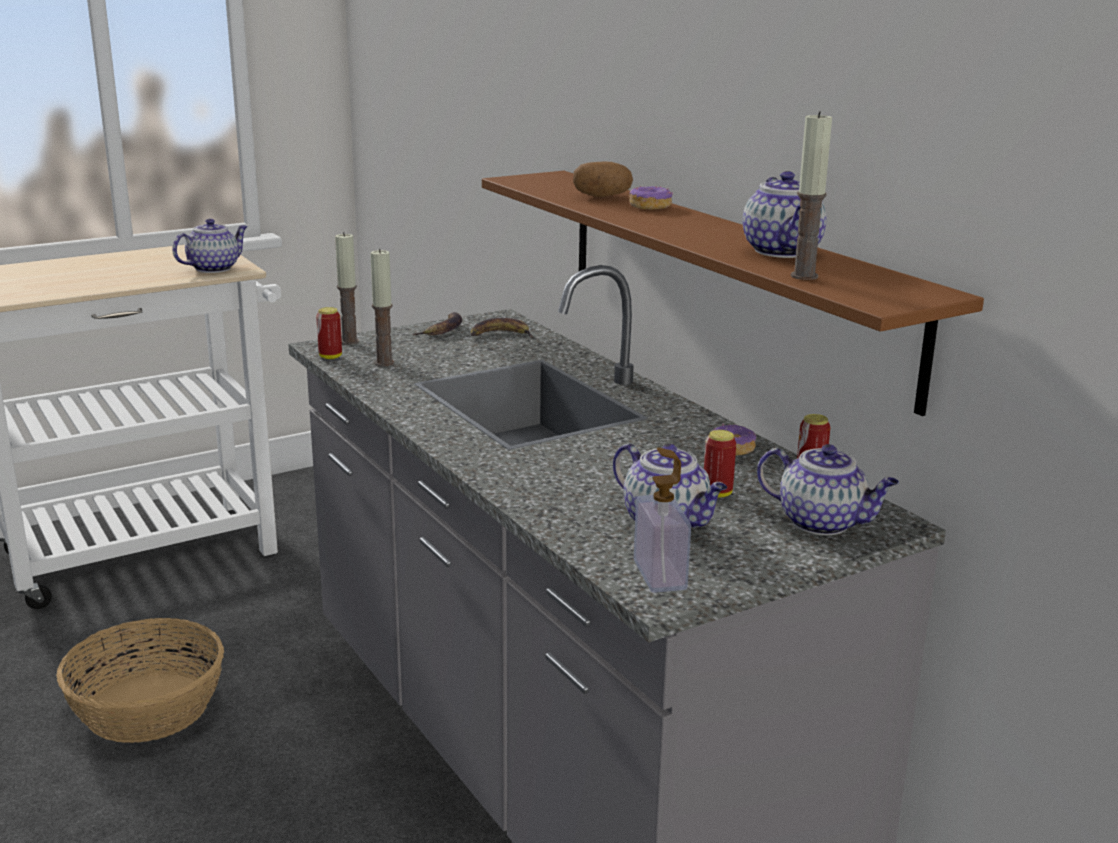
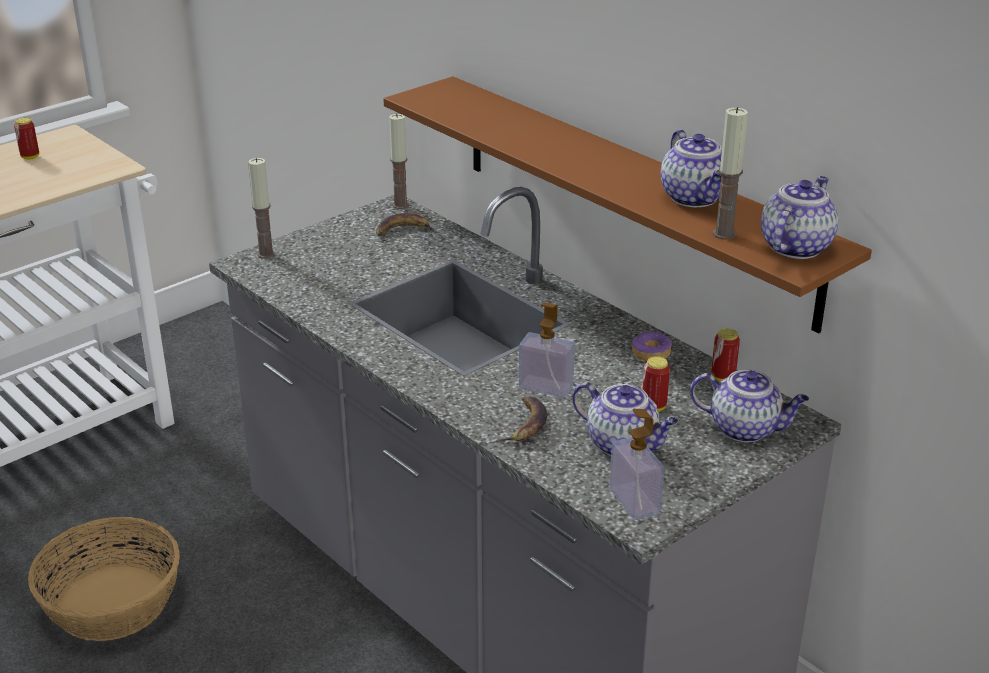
camera: 10 degrees left, 10 degrees up
(214, 268) = (92, 168): teapot -> teapot (795, 246)
(330, 357) = (257, 277): can -> can (30, 157)
(384, 363) = (310, 279): candle -> candle (400, 205)
(442, 329) = (346, 228): banana -> banana (525, 424)
(597, 466) = (546, 387): none -> soap dispenser
(602, 196) = (508, 121): potato -> none
(650, 206) = (556, 134): donut -> none

